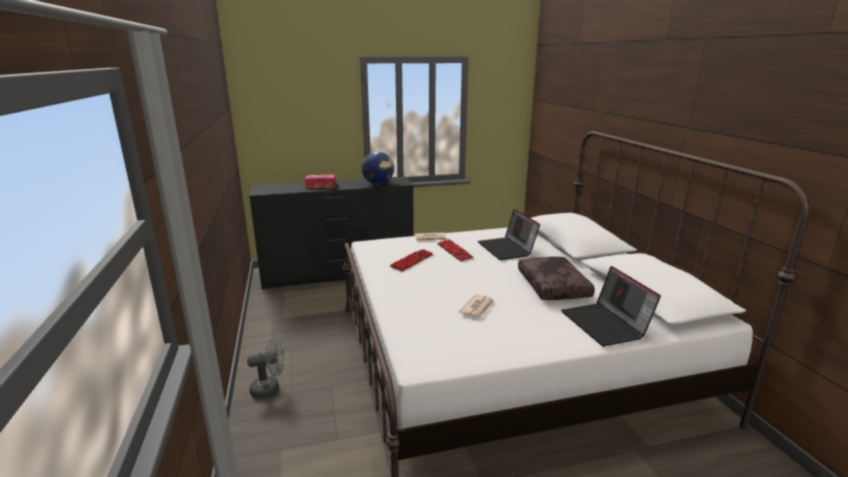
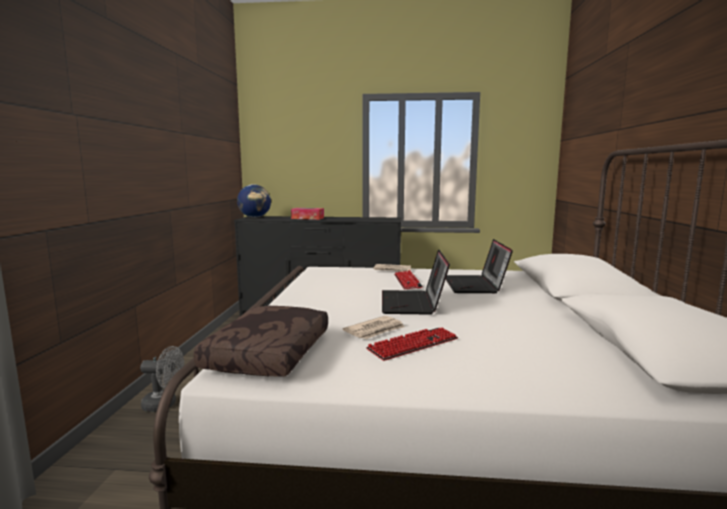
camera: 20 degrees right, 10 degrees down
(378, 184) = (365, 219): globe -> globe (255, 217)
(412, 261) = (348, 284): keyboard -> keyboard (413, 345)
(554, 286) = (505, 323): brown pillow -> brown pillow (270, 354)
(606, 325) = (550, 373): laptop -> laptop (413, 303)

